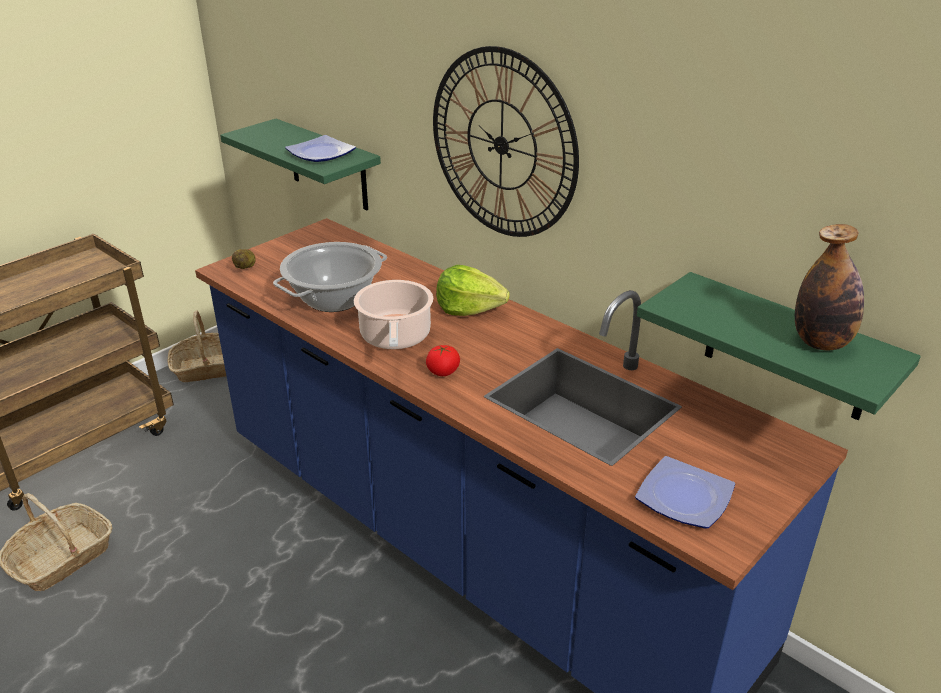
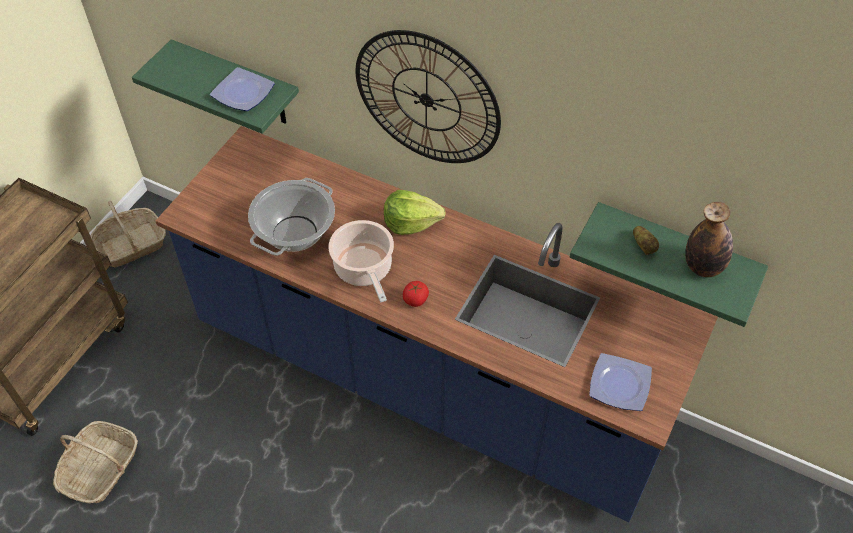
camera: 15 degrees left, 20 degrees up
(246, 267) = (199, 208): potato -> potato (644, 246)

